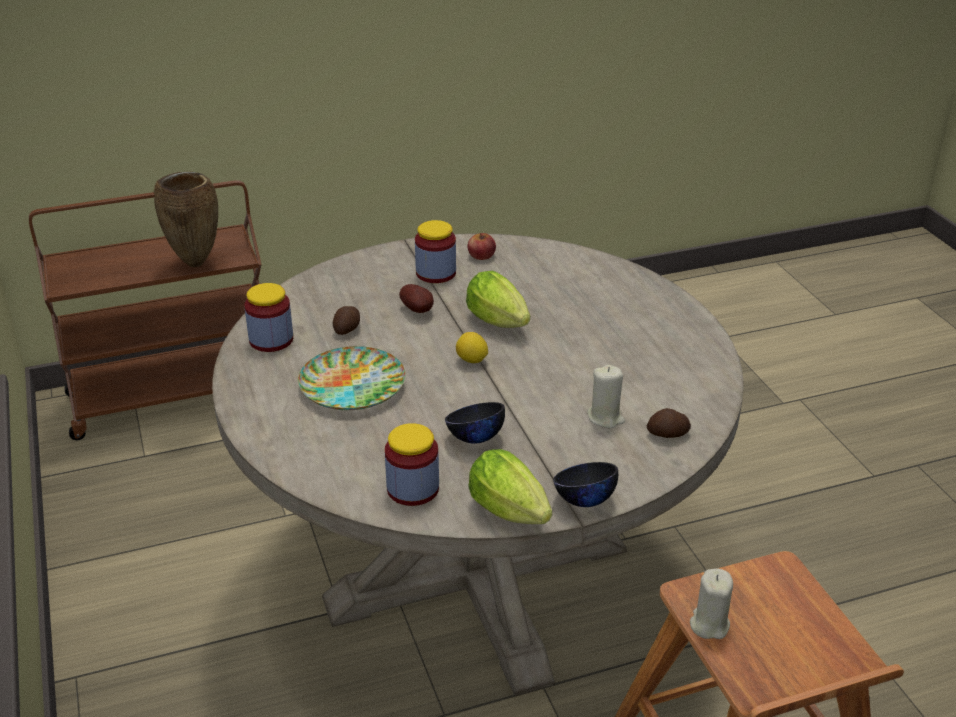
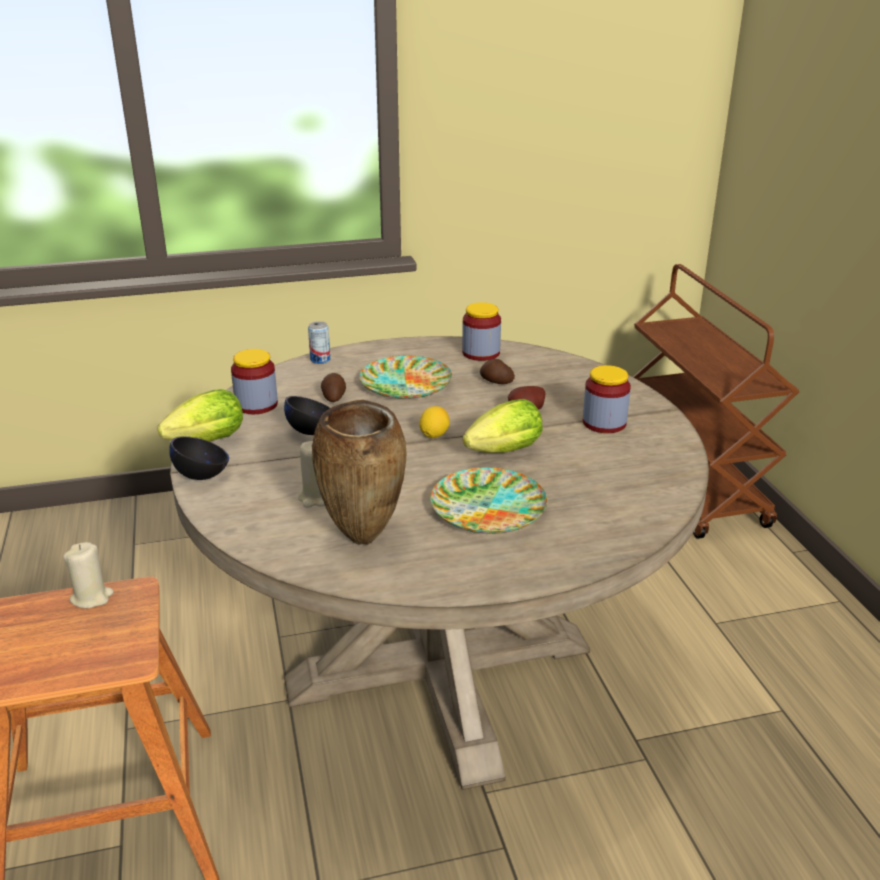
camera: 95 degrees right, 5 degrees down
(196, 263) = (709, 371): brown vase -> brown vase (365, 539)
(281, 455) = (320, 360): none -> can
(481, 255) = (649, 449): apple -> none
(594, 328) = (487, 507): none -> plate
(668, 434) = (275, 531): potato -> potato (333, 397)

